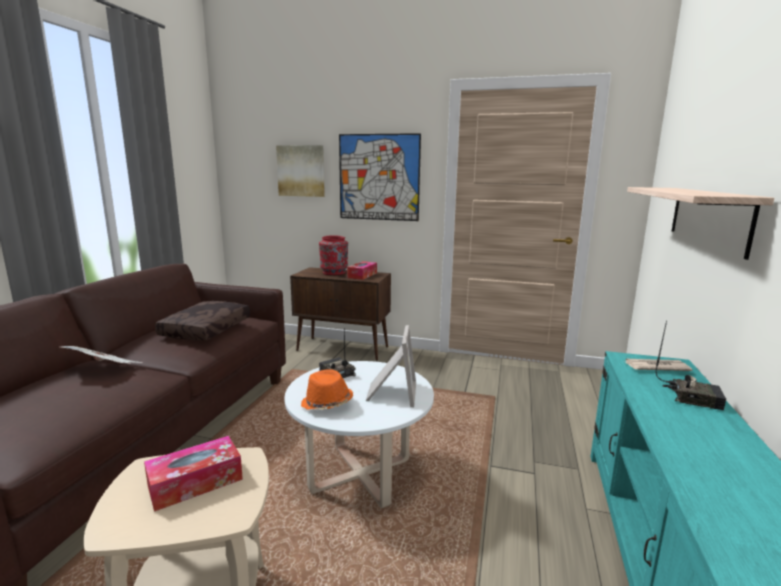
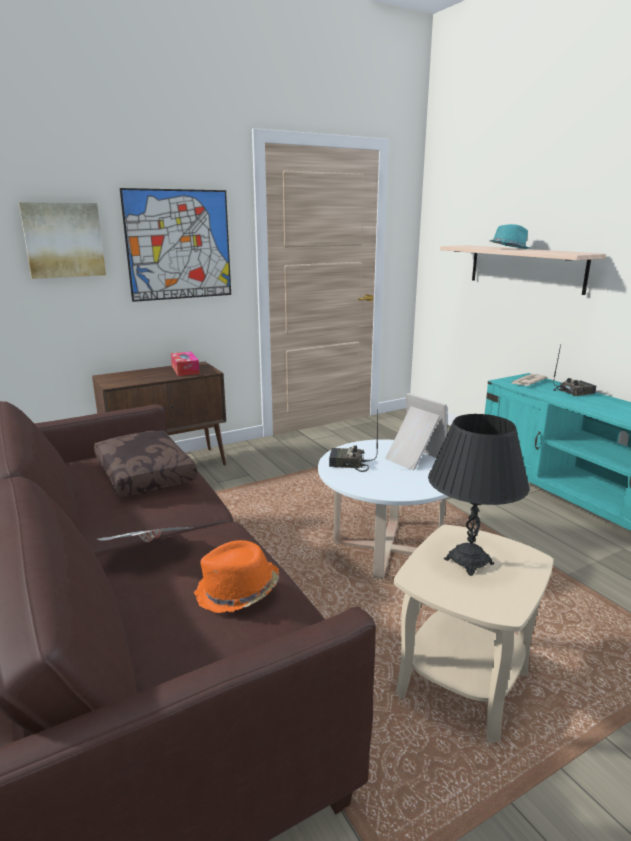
camera: 45 degrees left, 5 degrees up
(195, 482) = (468, 561): tissue box -> black table lamp
(326, 403) = (395, 483): orange hat -> orange hat (237, 592)
(334, 273) = (145, 374): red vase -> none
(673, 190) = (509, 249): none -> turquoise hat

